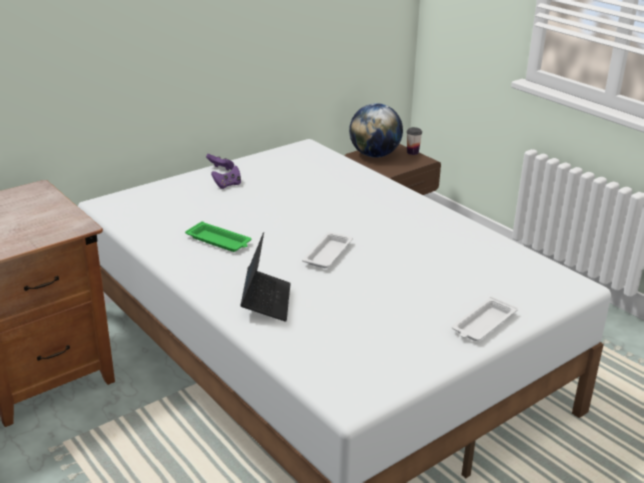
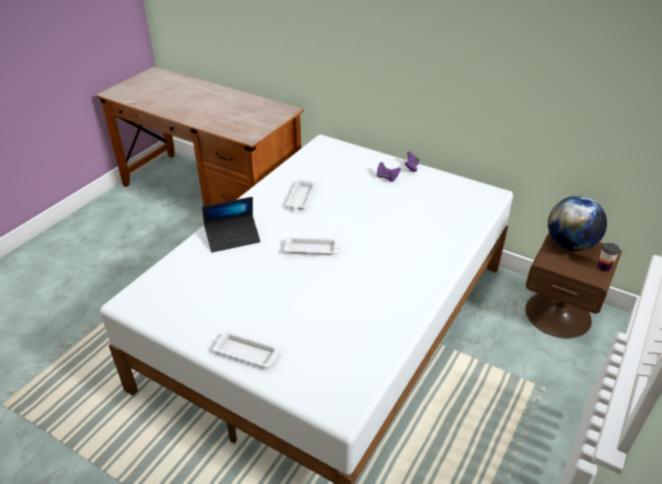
camera: 70 degrees right, 10 degrees up
(219, 241) = (301, 198): green tray -> white tray

